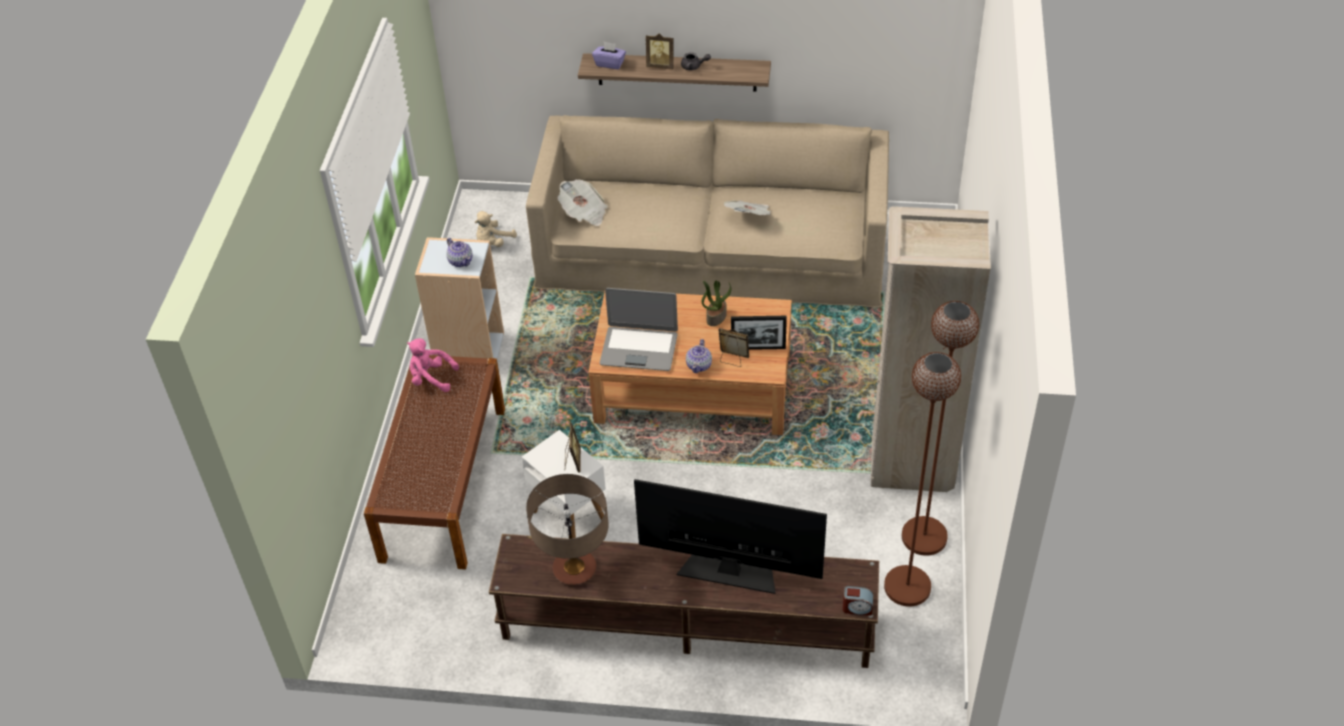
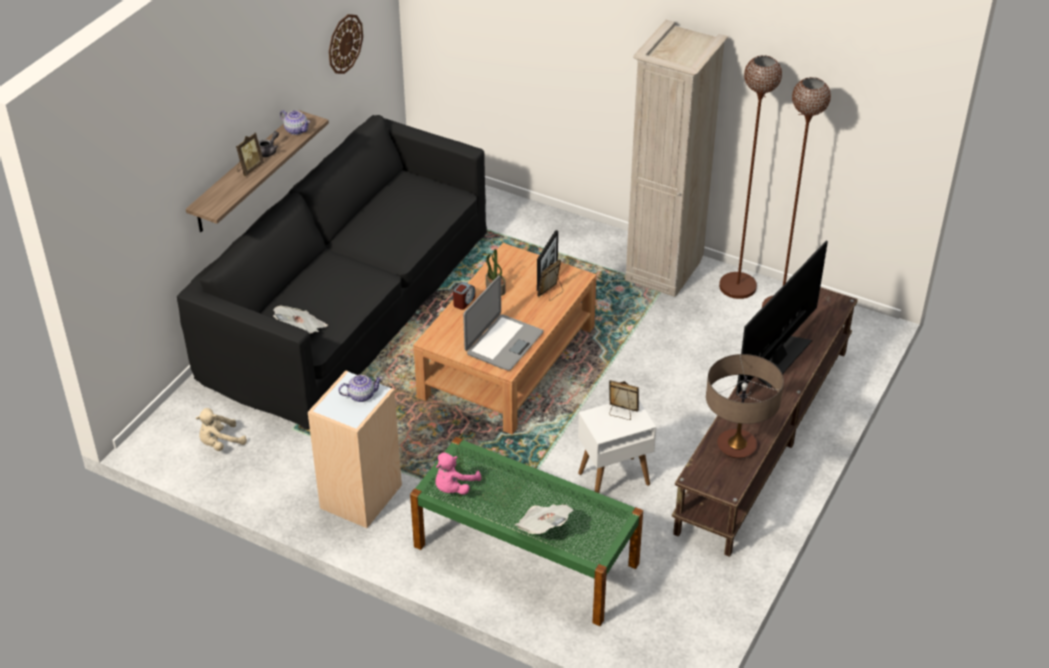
camera: 70 degrees left, 5 degrees down
(443, 482) = (525, 556): brown bench -> green bench
(493, 242) = (220, 443): beige plush toy -> beige plush toy turned 90 degrees clockwise
(610, 63) = (218, 196): purple tissue box -> none
(699, 365) = (546, 314): teapot -> teapot (296, 130)
(712, 250) = (348, 302): beige sofa -> black sofa
(749, 217) = (387, 234): newspaper -> newspaper (543, 527)
(857, 607) = (842, 304): alarm clock -> alarm clock (464, 301)
(864, 39) = (345, 43): none -> wall clock

